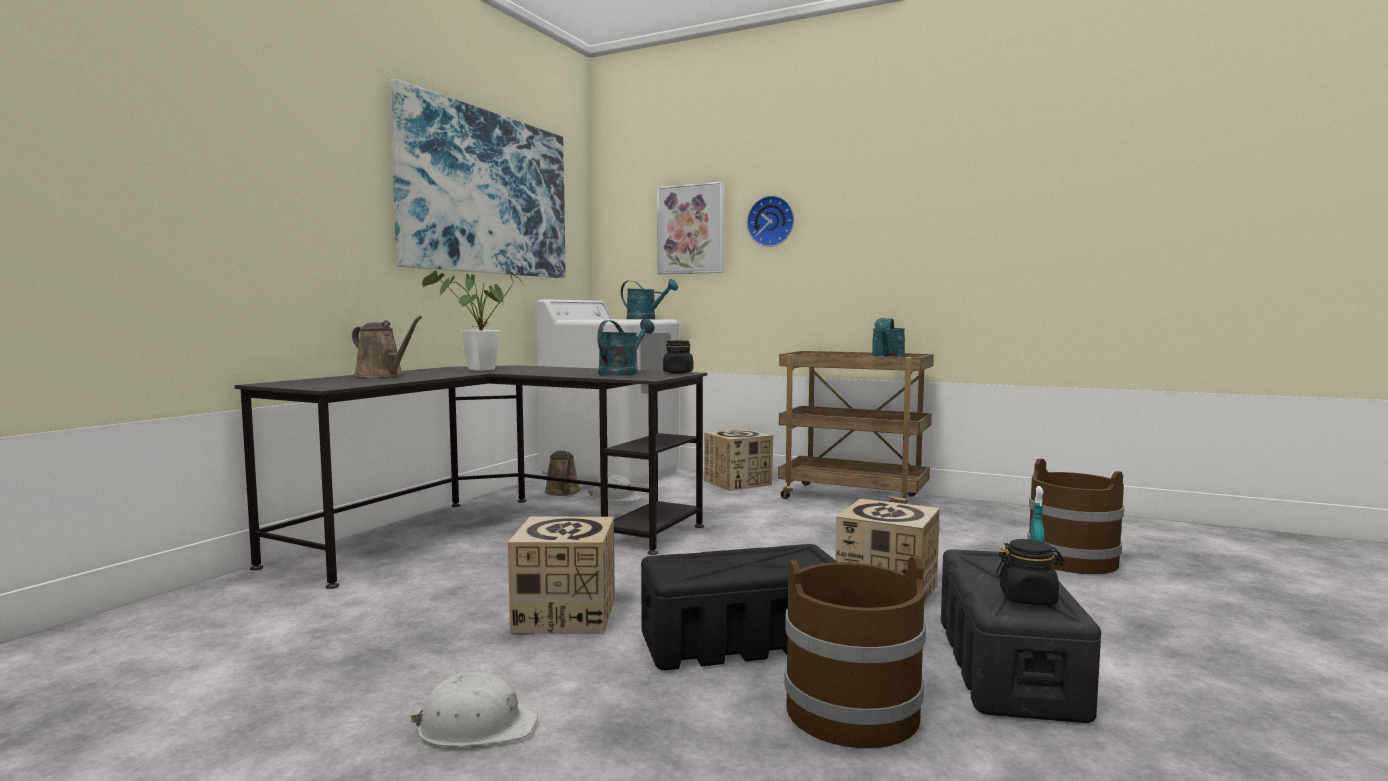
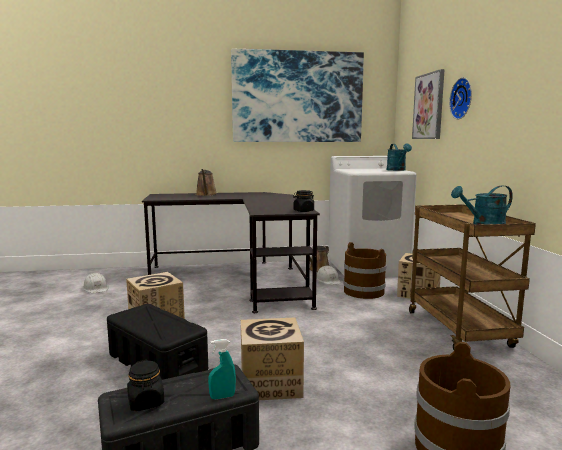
camera: 55 degrees right, 5 degrees up
(476, 370) = (253, 195): potted plant -> none
(476, 727) = (45, 340): white hard hat -> white hard hat (96, 288)
(622, 373) = (280, 207): turquoise watering can -> none
(852, 710) = (92, 409): brown bucket -> brown bucket (364, 291)

